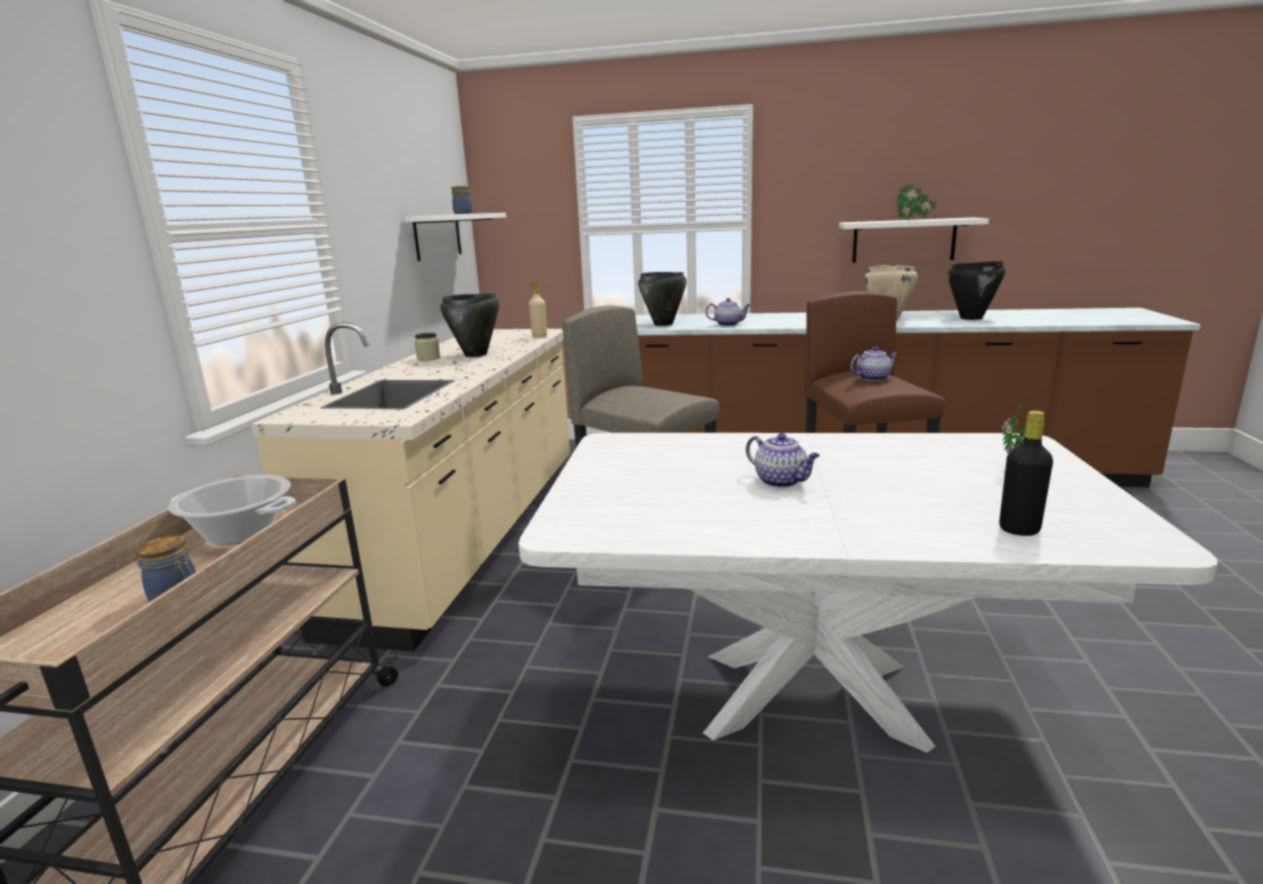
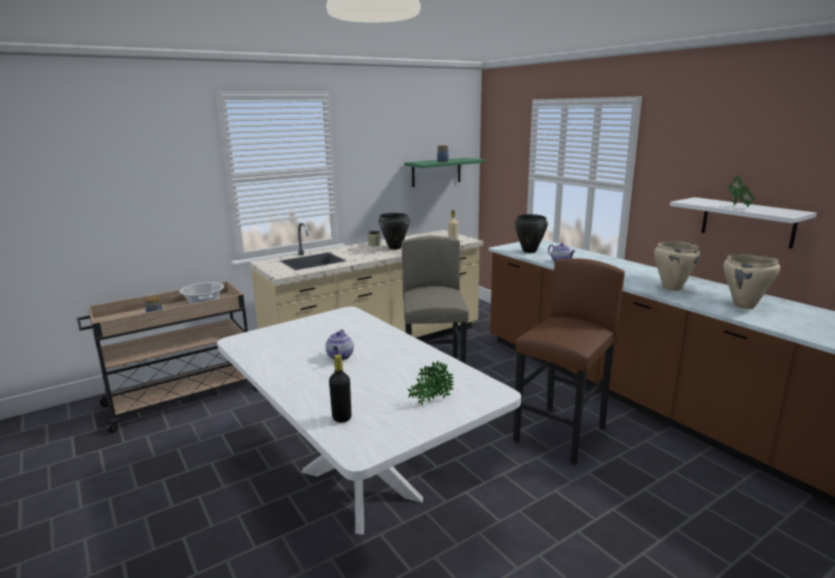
camera: 45 degrees right, 0 degrees up
(437, 236) = (436, 172): white shelf -> green shelf
(873, 378) = (569, 327): teapot -> none
(971, 318) = (744, 306): black cooking pot -> beige cooking pot

